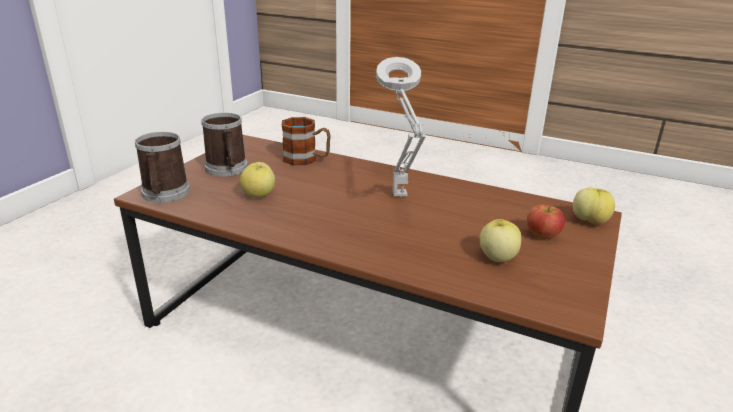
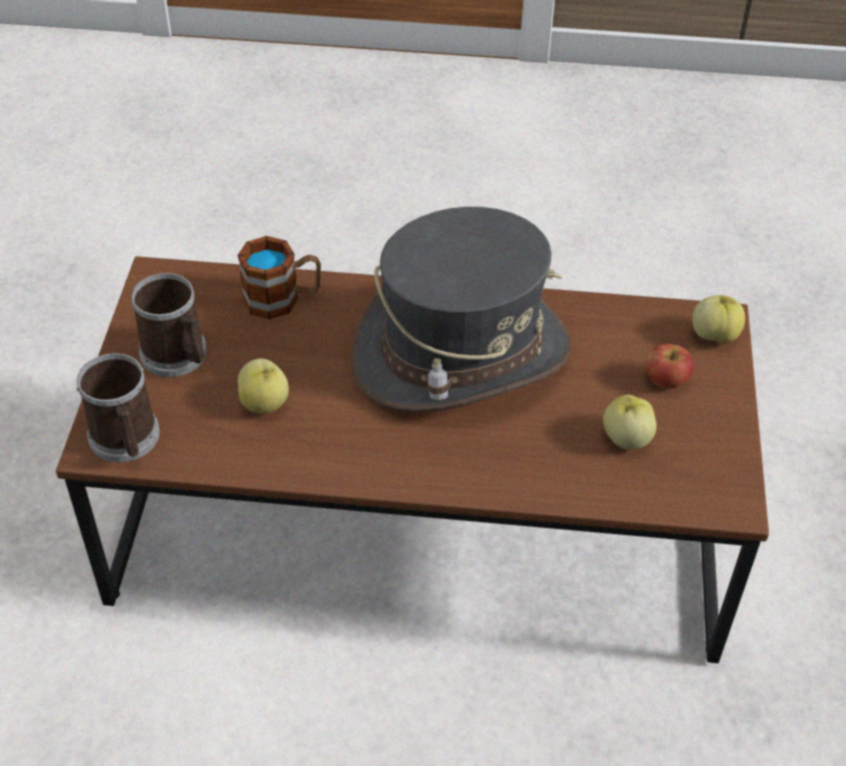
camera: 20 degrees left, 20 degrees up
(400, 198) = (461, 354): grey table lamp -> grey hat

